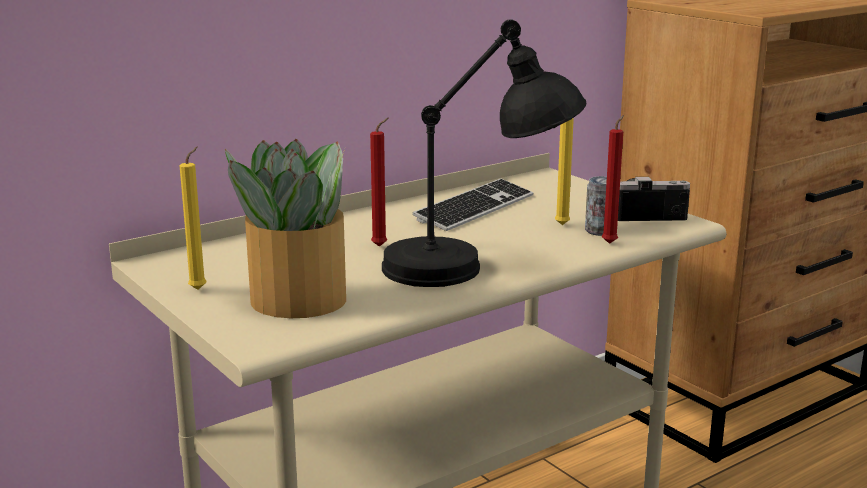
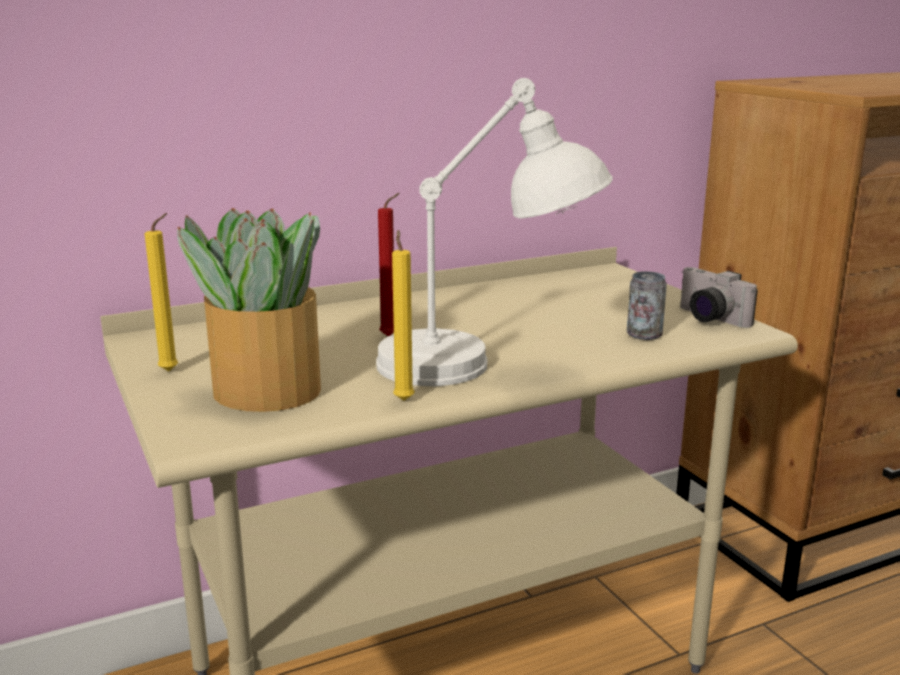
camera: 10 degrees right, 0 degrees up
(475, 208) = (514, 301): keyboard -> none
(476, 267) = (484, 366): black table lamp -> white table lamp
(561, 224) = (602, 324): yellow candle -> yellow candle (403, 399)
(611, 242) = (651, 348): red candle -> none
(647, 214) = (707, 318): camera -> camera turned 135 degrees counterclockwise

